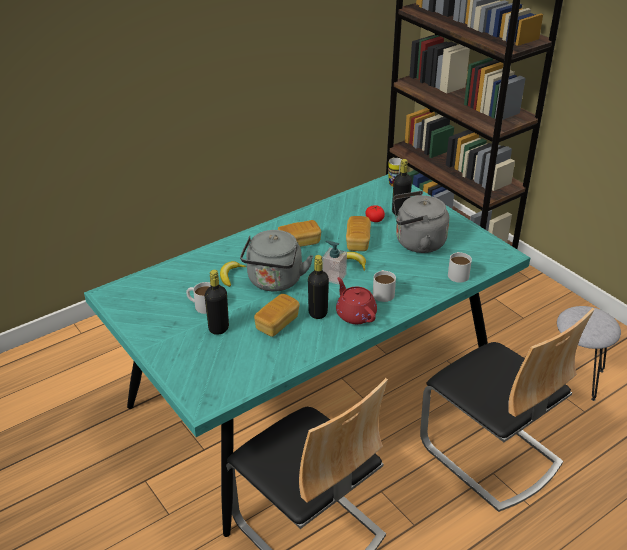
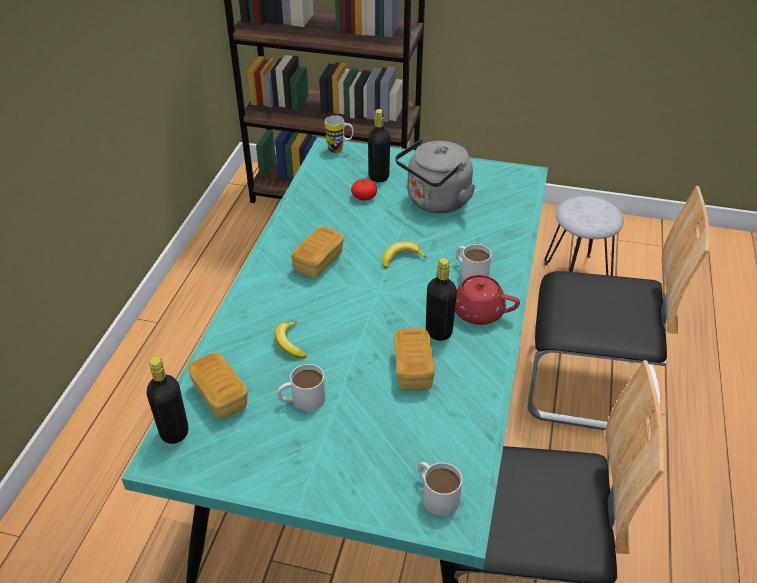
camera: 40 degrees left, 5 degrees up
(218, 328) = (357, 416): black bottle -> black bottle (174, 432)
(274, 282) = (349, 323): grey kettle -> none
(334, 277) = (403, 282): soap dispenser -> none
(358, 242) = (378, 230): bread -> bread (220, 396)
(458, 273) = (510, 214): white mug -> white mug (436, 494)

